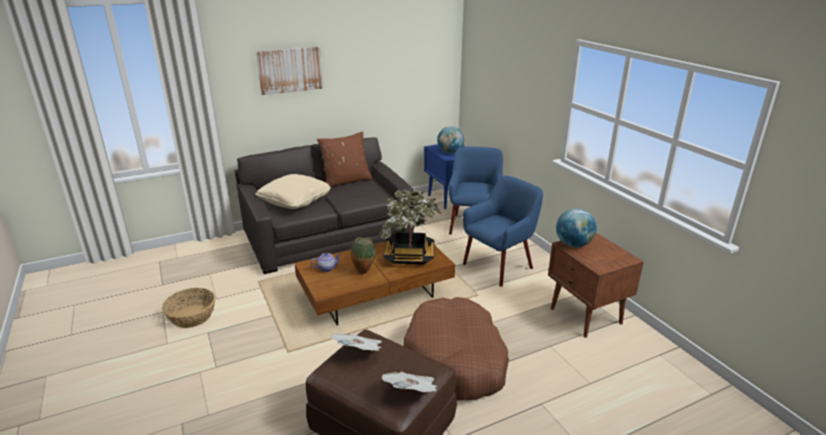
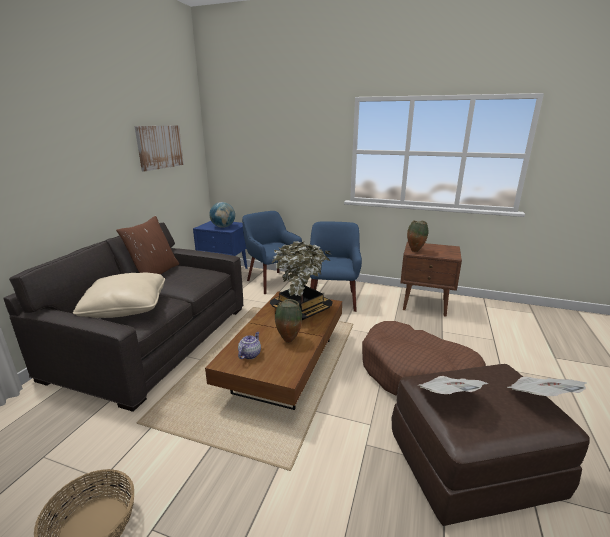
camera: 45 degrees left, 5 degrees down
(290, 70) = (56, 148): picture -> picture (159, 147)
(573, 244) = (415, 251): globe -> vase

